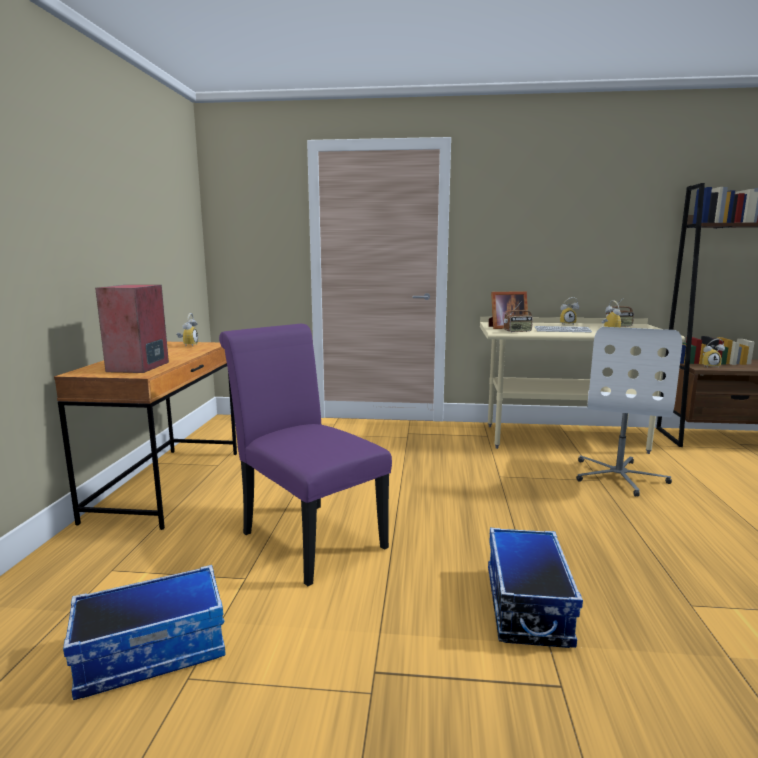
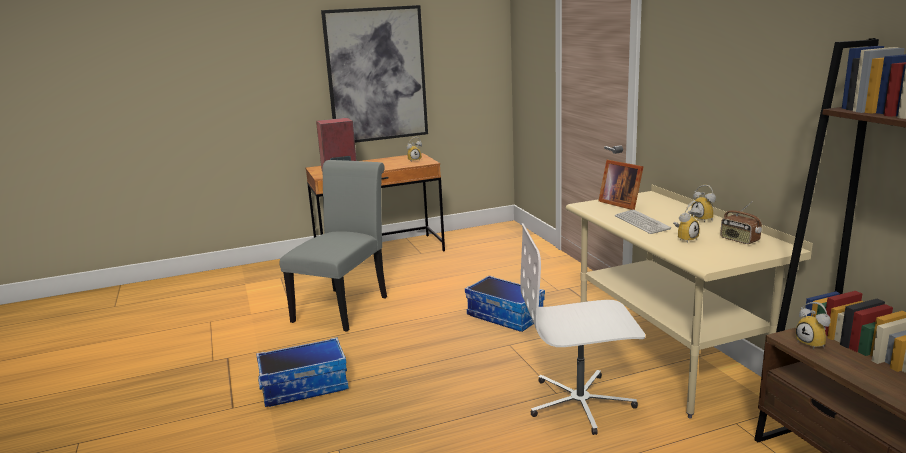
camera: 65 degrees right, 5 degrees up
(113, 228) = (376, 75): none -> picture
(153, 651) = (224, 308): storage box -> storage box (506, 316)
(307, 536) = (344, 306): purple chair -> grey chair
(517, 331) = (597, 210): radio -> none

